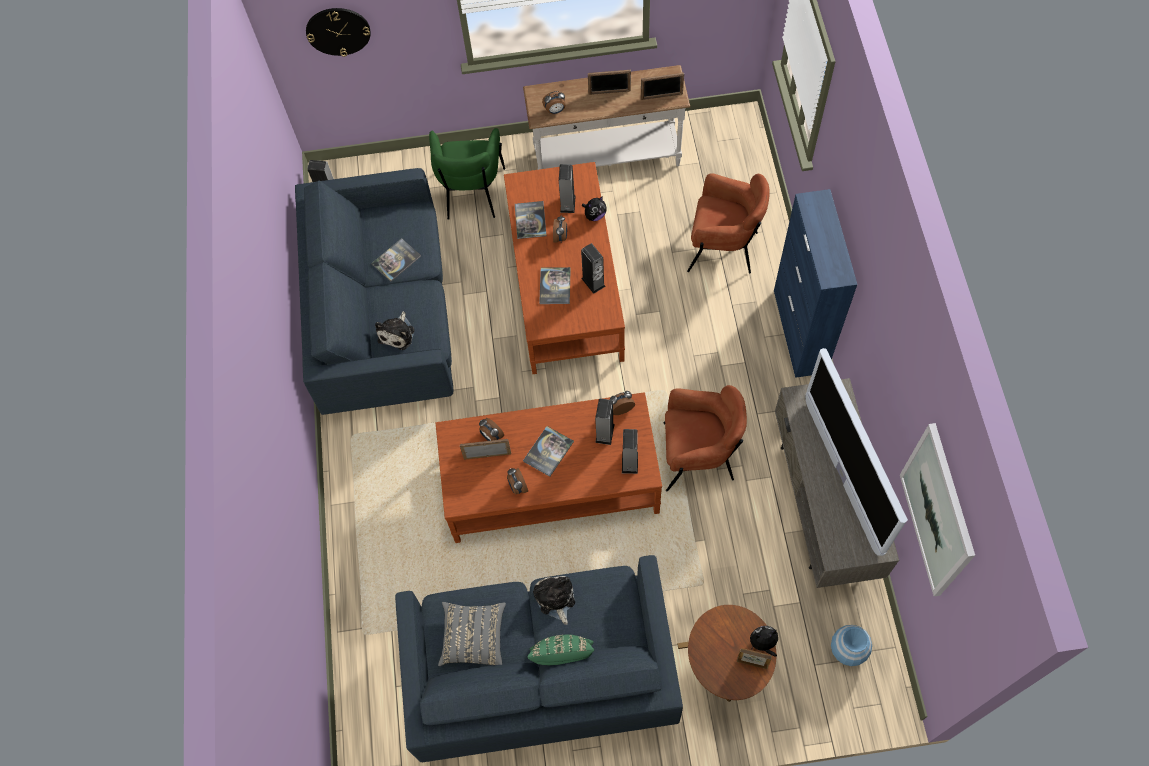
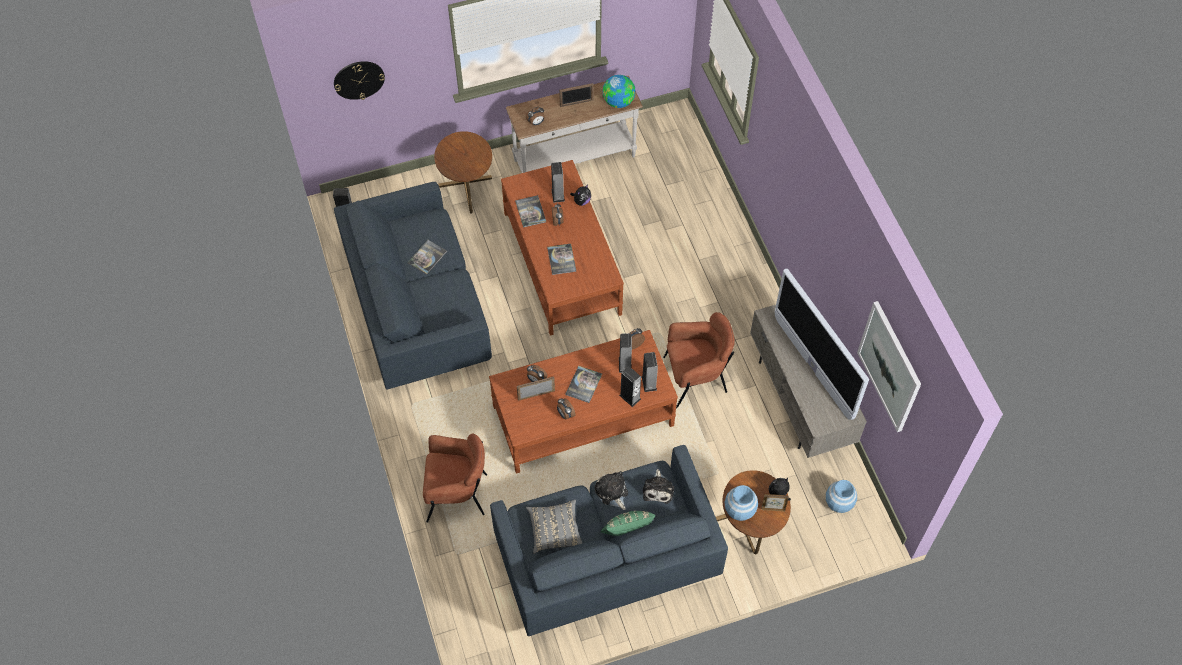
camera: 15 degrees left, 5 degrees down
(397, 333) = (441, 314): plush toy -> plush toy (658, 489)
(471, 193) = (468, 200): green armchair -> brown side table
(593, 282) = (591, 252): speaker -> speaker (630, 397)
(661, 96) = (618, 101): picture frame -> globe
(708, 657) = (739, 510): none -> blue vase
(723, 248) = (683, 216): brown armchair -> brown armchair (457, 494)
(799, 331) = (756, 272): blue cabinet -> none

